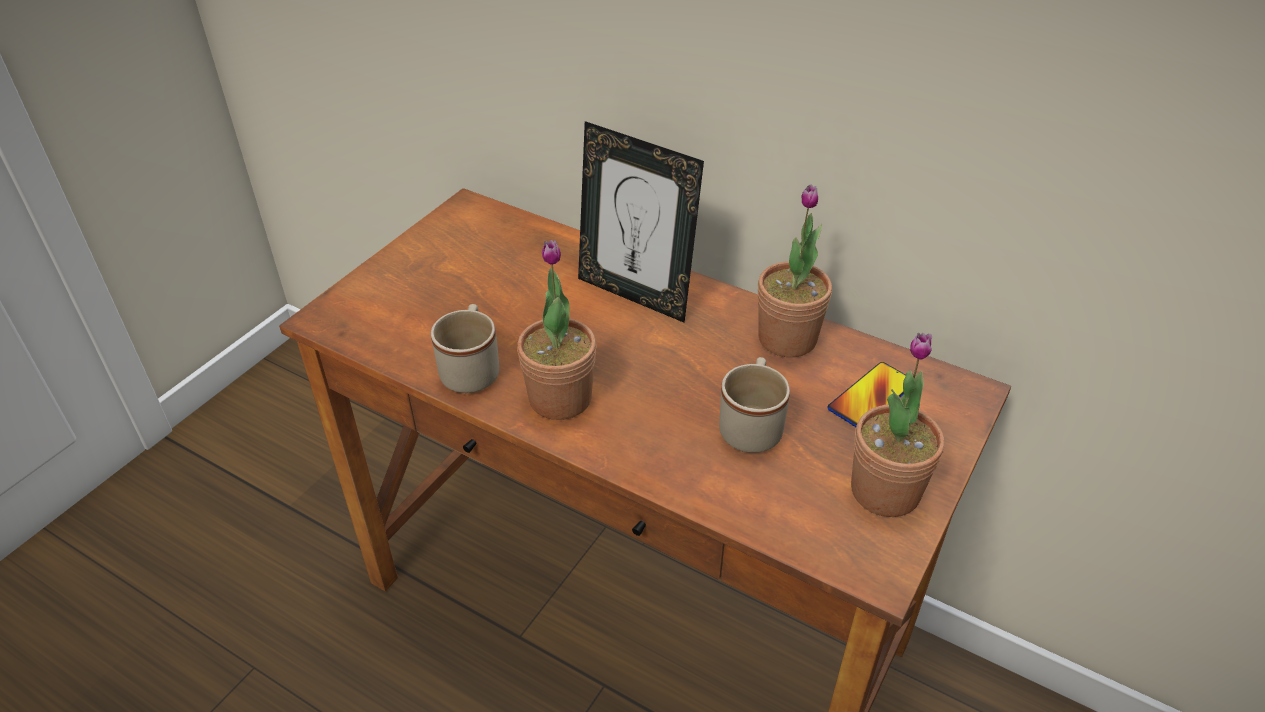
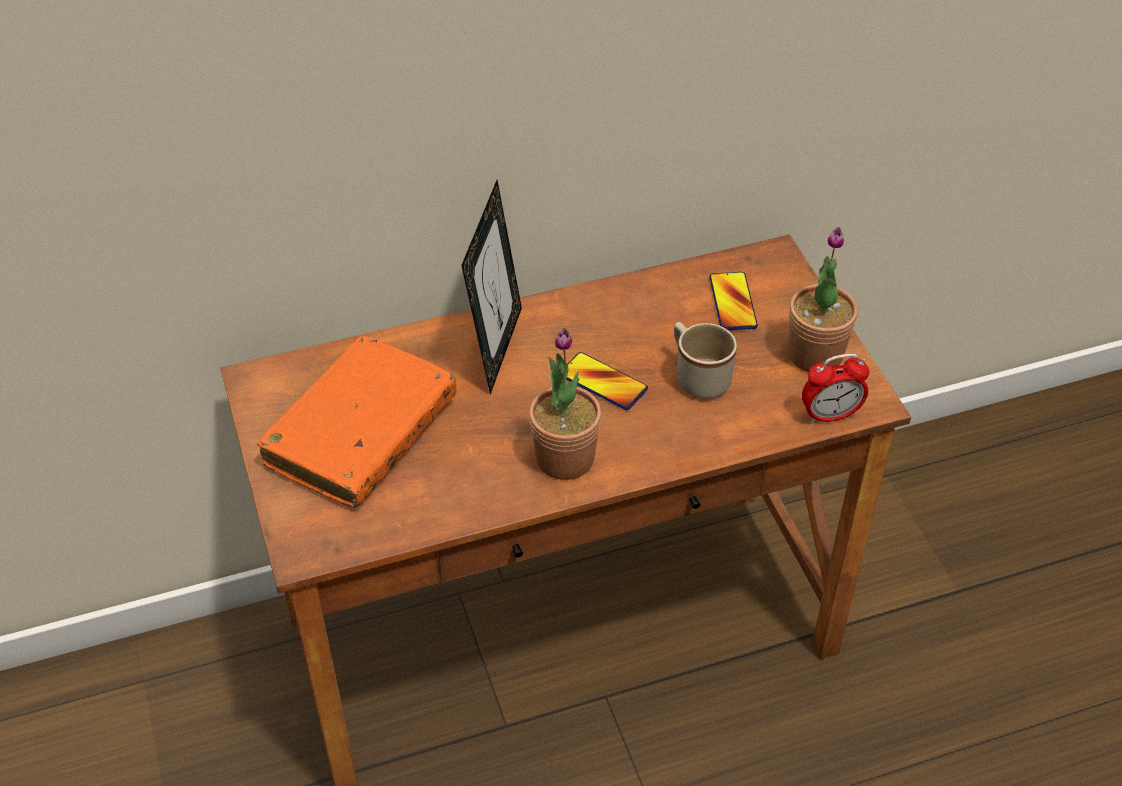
camera: 50 degrees left, 5 degrees up
(468, 280) = (361, 434): none -> orange book
(472, 369) = (476, 490): beige mug -> none
(635, 294) = (496, 348): picture frame -> picture frame turned 60 degrees counterclockwise
(672, 372) = (603, 382): none -> phone
(787, 339) = (635, 302): potted plant -> none
(821, 549) = (830, 415): none -> alarm clock

